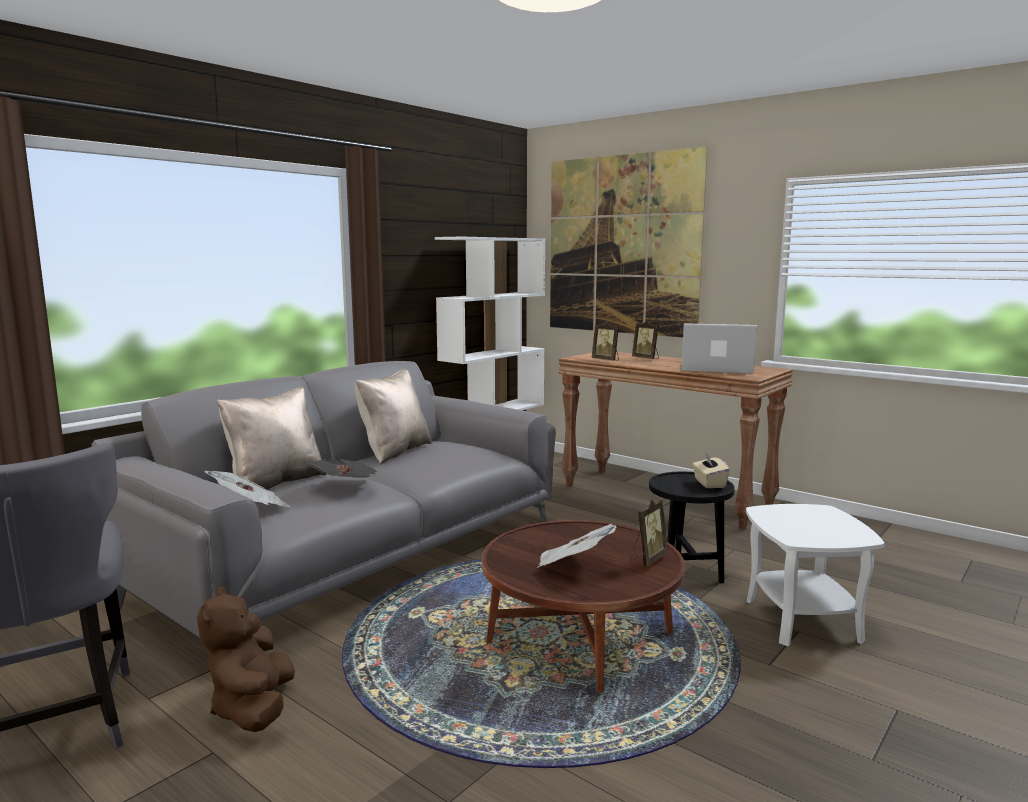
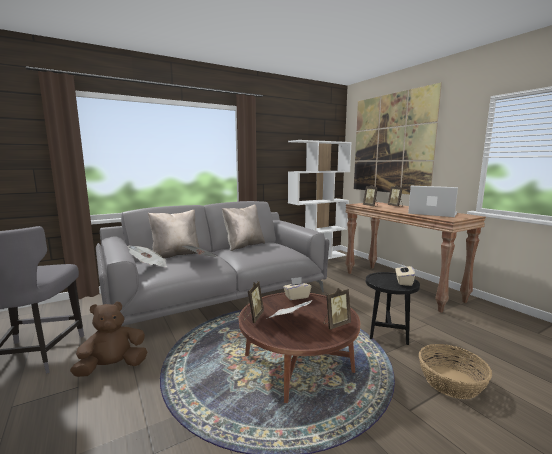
camera: 20 degrees right, 0 degrees up
(253, 709) = (113, 367): brown plush toy -> brown plush toy turned 45 degrees clockwise
(513, 569) = (253, 317): none -> picture frame
(553, 529) = (296, 296): none -> beige tissue box
(803, 620) = (451, 382): white side table -> basket

